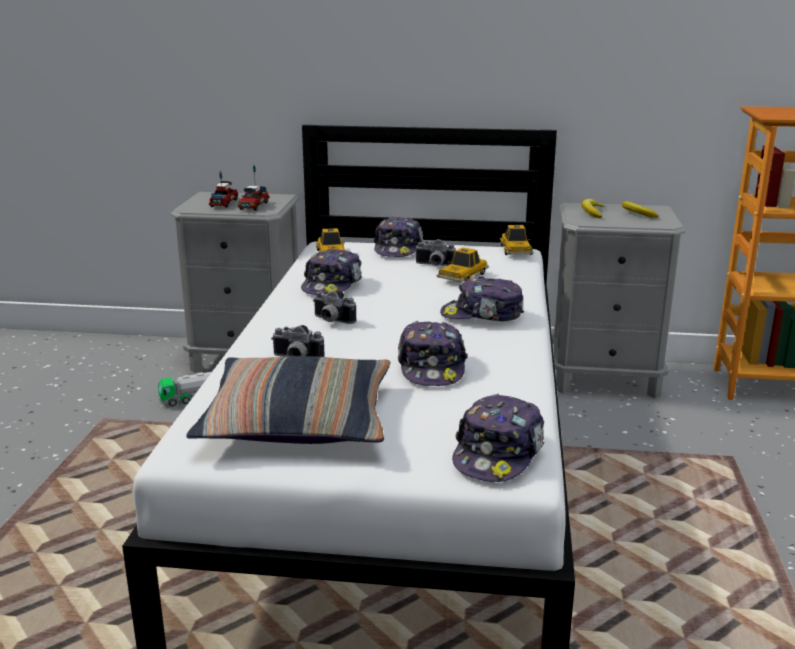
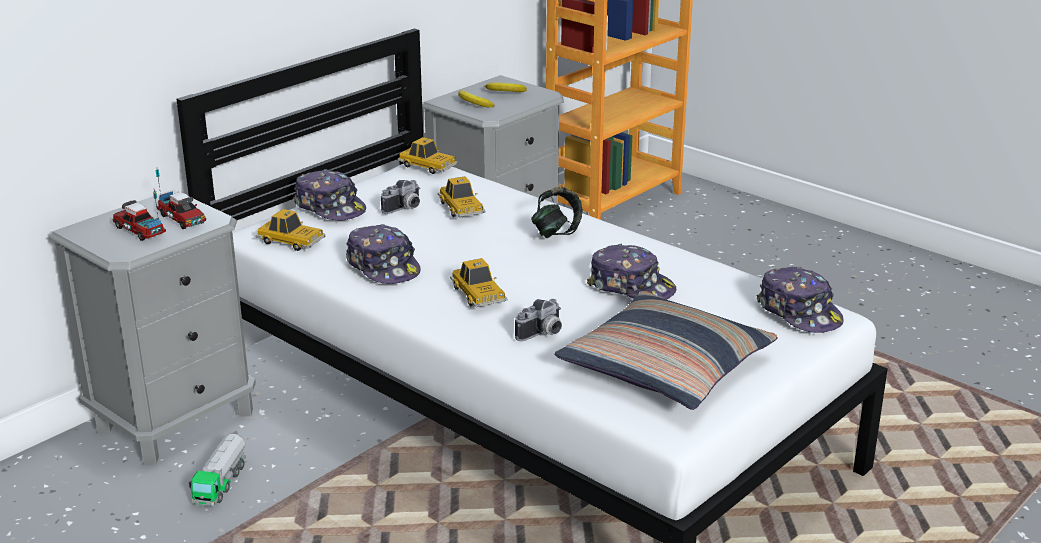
camera: 55 degrees left, 5 degrees up
(331, 320) = (478, 294): camera -> toy car
(482, 315) = (556, 232): cap -> headphones

